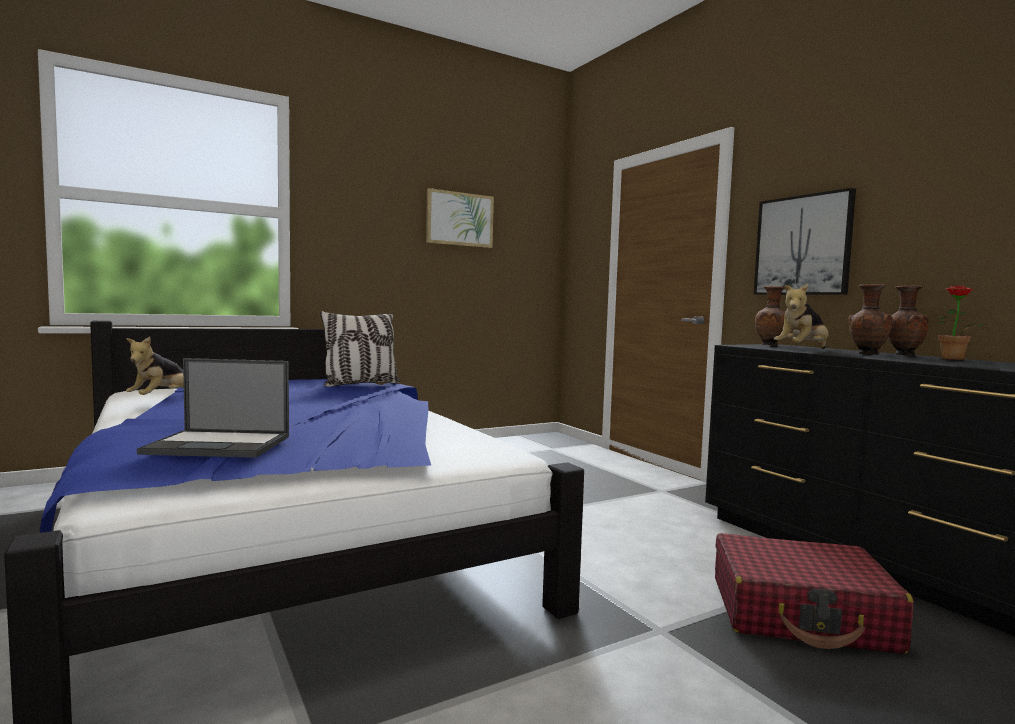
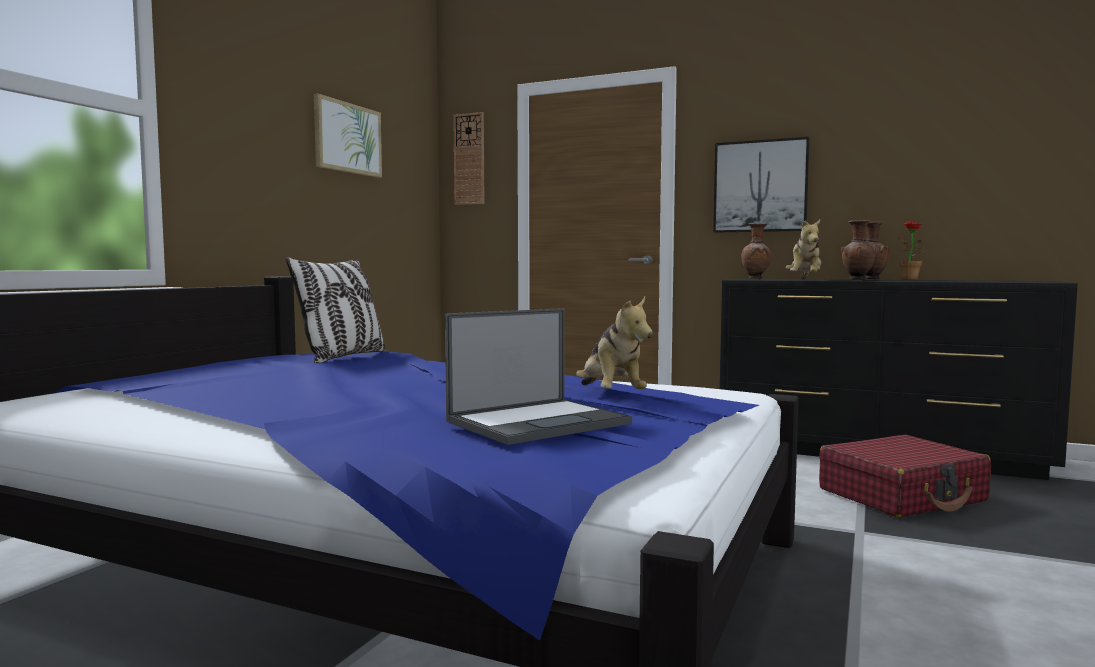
camera: 35 degrees left, 0 degrees up
(161, 398) = (153, 402): plush toy -> plush toy (610, 395)
(581, 228) = (469, 159): none -> wall clock

